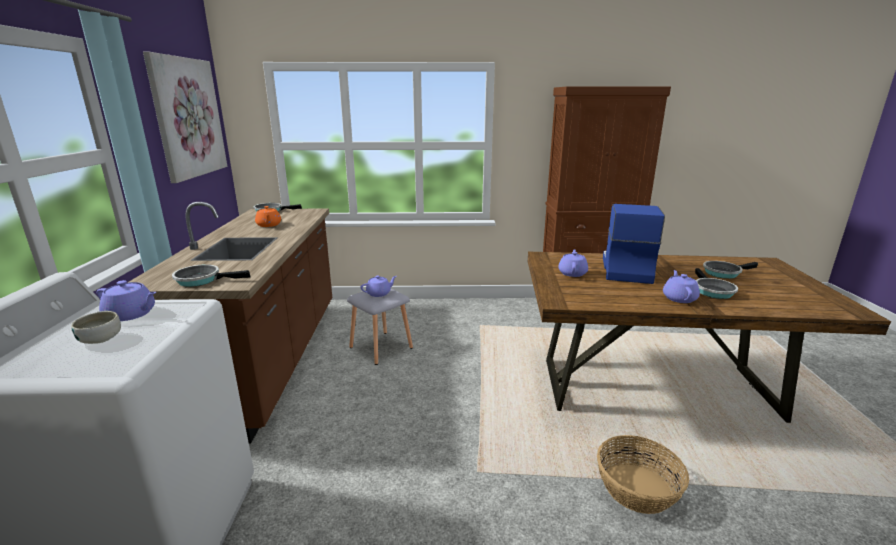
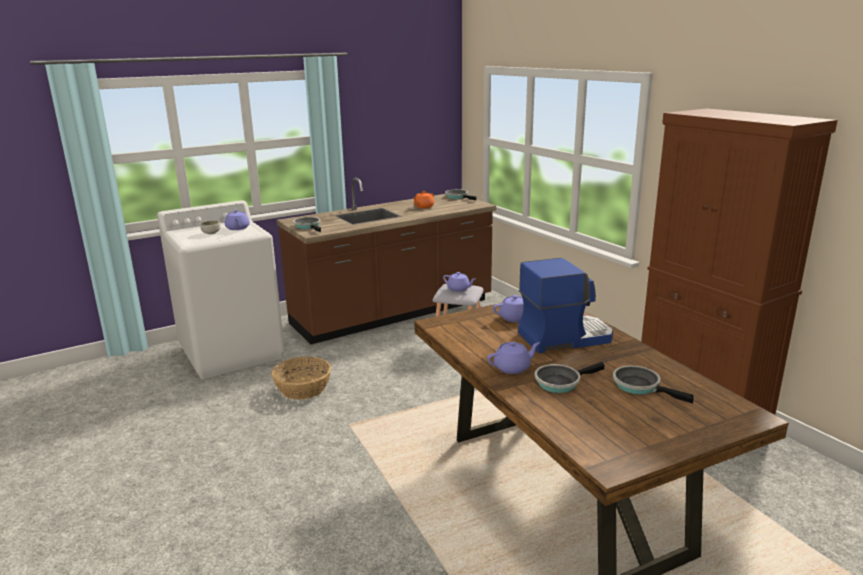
camera: 60 degrees right, 0 degrees up
(188, 118) = (409, 113): picture -> none
(636, 488) = (389, 499): basket -> basket (302, 388)

